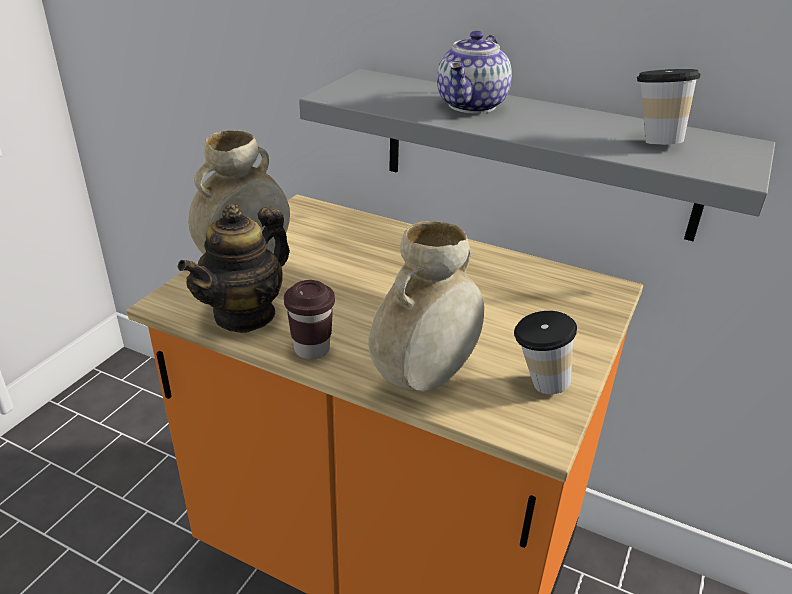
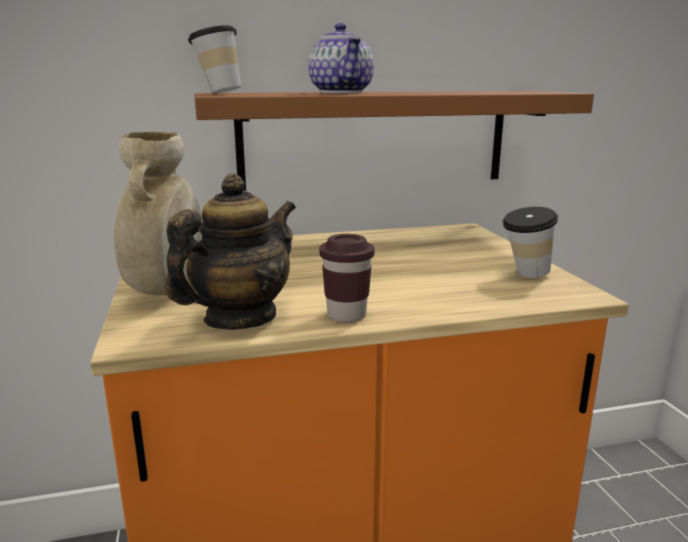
camera: 40 degrees left, 15 degrees down
(245, 314) = (239, 318): teapot -> teapot turned 135 degrees counterclockwise
(425, 378) = (459, 298): beige vase -> none
(537, 153) = (375, 139): grey shelf -> brown shelf
(654, 141) = (487, 91): cup -> cup (217, 93)

